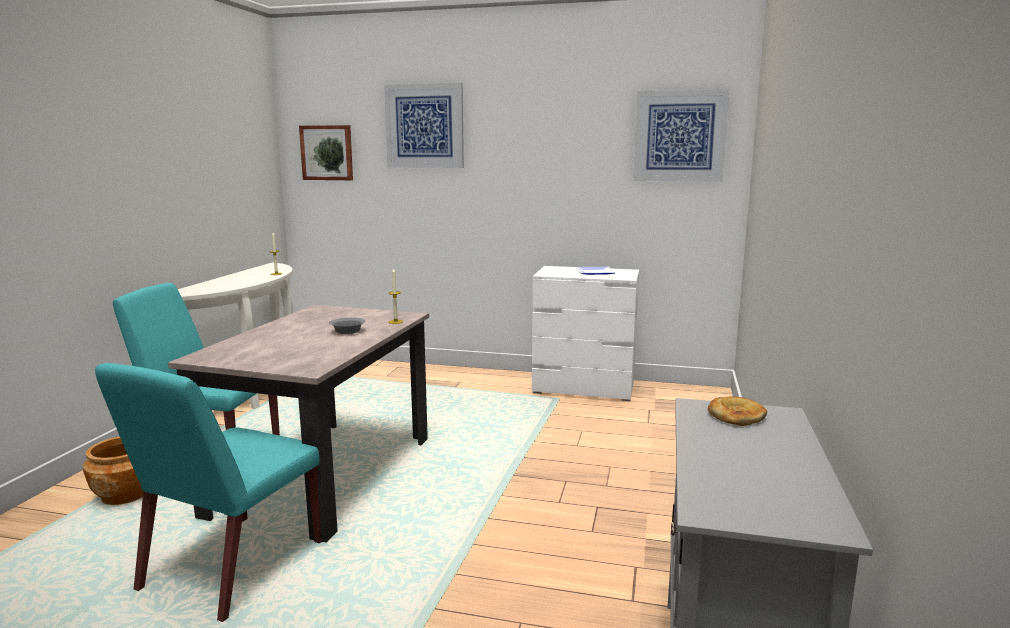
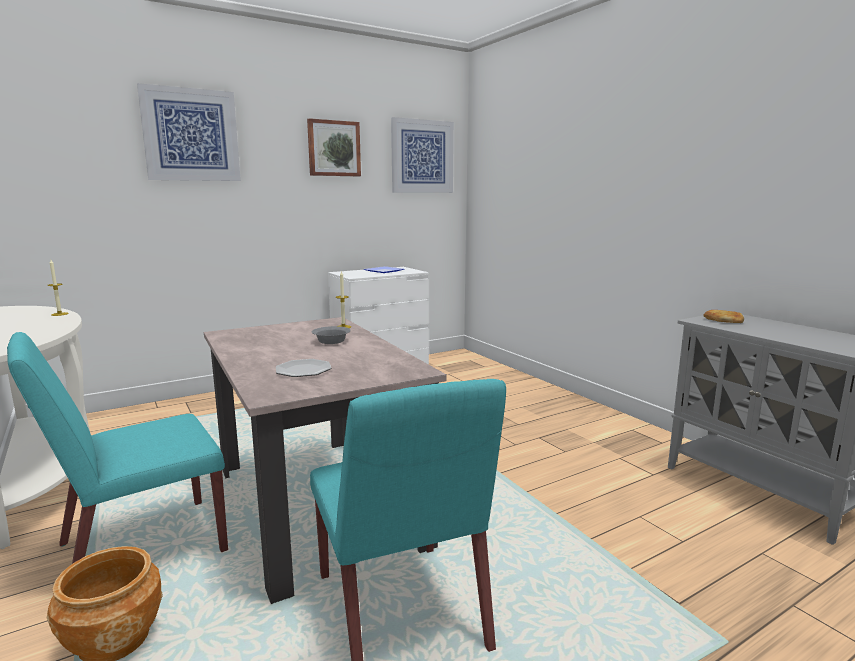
camera: 45 degrees left, 0 degrees up
(262, 347) = (303, 370): none -> plate
(327, 153) = (54, 161): picture -> picture (333, 148)

